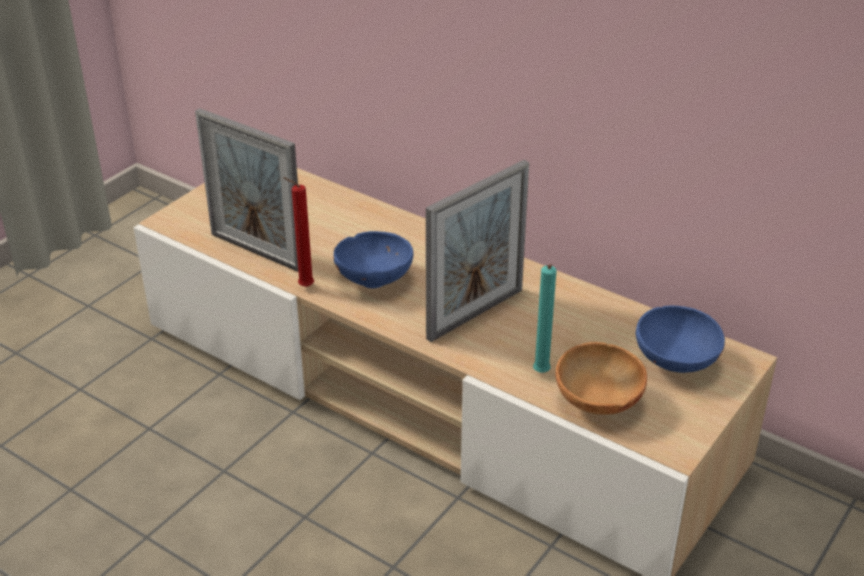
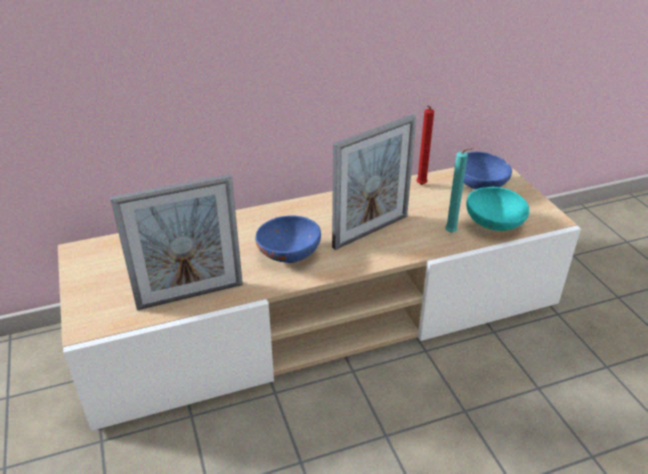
camera: 55 degrees left, 0 degrees up
(303, 287) = (261, 290): red candle -> red candle (420, 185)
(475, 314) = (370, 231): picture frame -> picture frame turned 60 degrees clockwise
(597, 402) = (494, 226): brown bowl -> turquoise bowl

